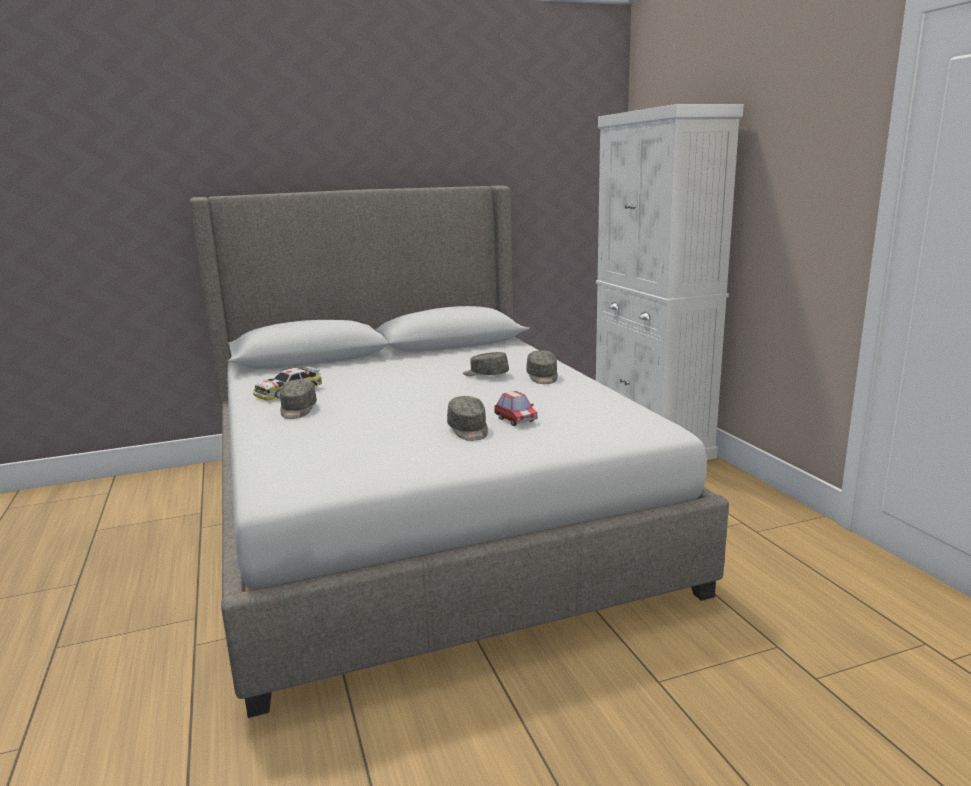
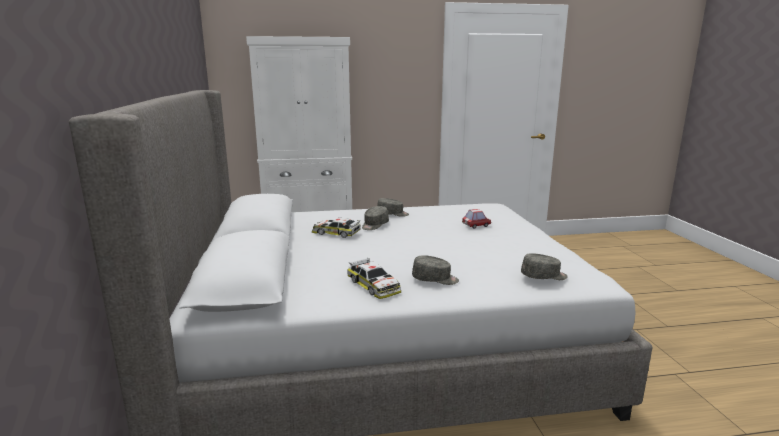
camera: 80 degrees left, 0 degrees up
(448, 365) = (336, 233): none -> toy car
(468, 430) = (493, 235): grey cap -> grey cap (544, 276)

